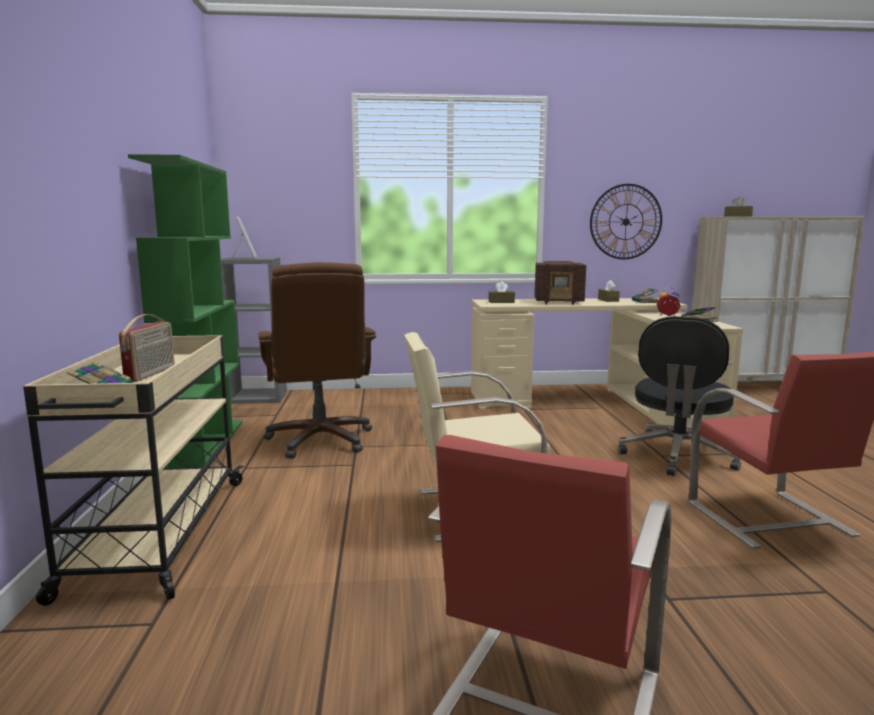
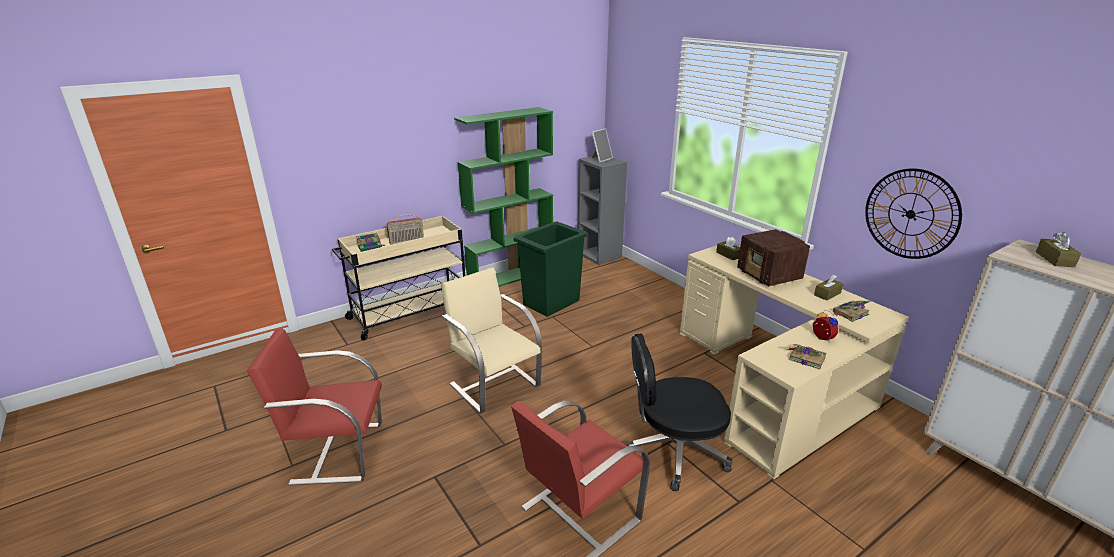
camera: 60 degrees right, 15 degrees up
(320, 440) = (550, 302): brown office chair -> green trash can

